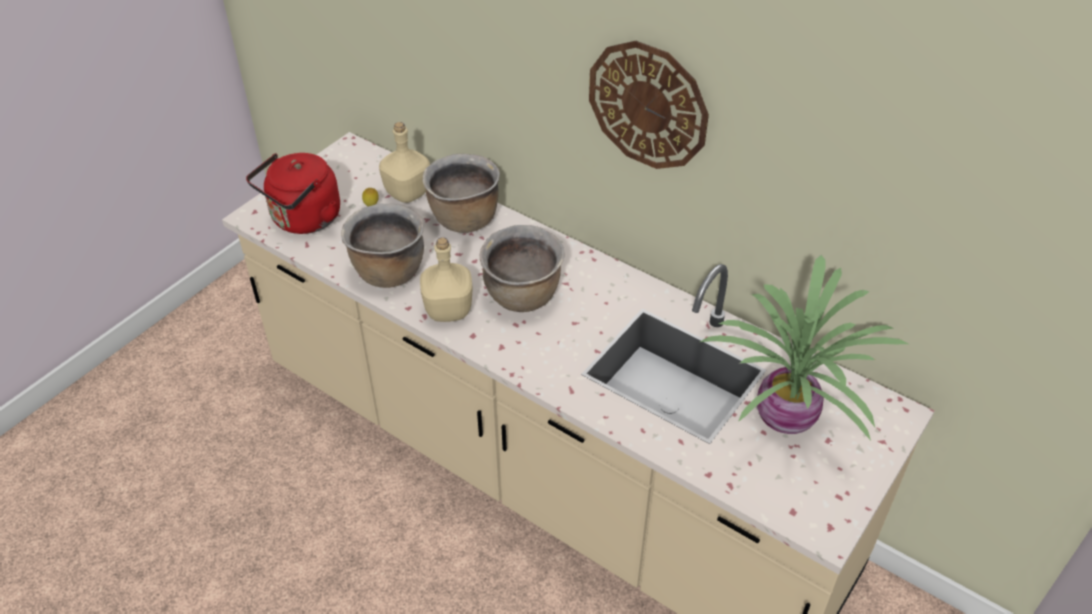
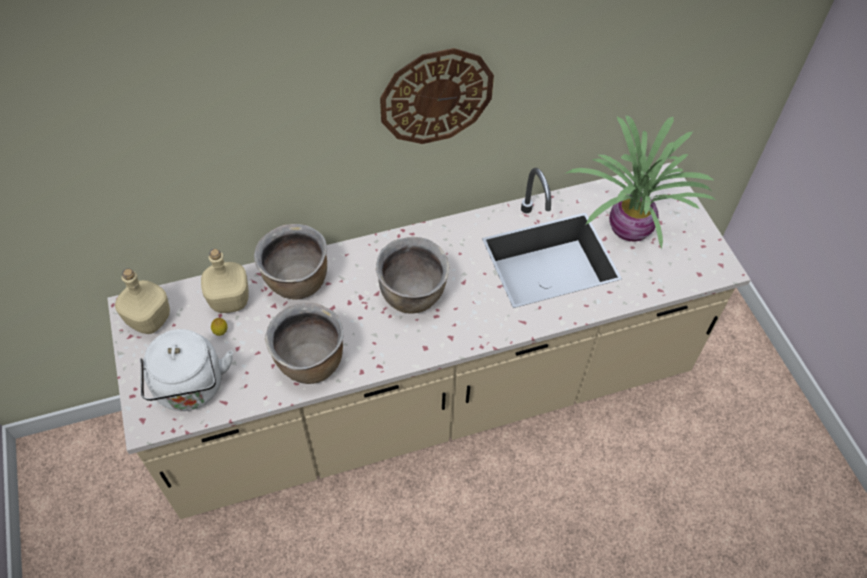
camera: 55 degrees left, 10 degrees up
(303, 220) = (191, 389): red kettle -> white kettle
(447, 311) = (386, 349): beige bottle -> beige bottle (149, 321)

